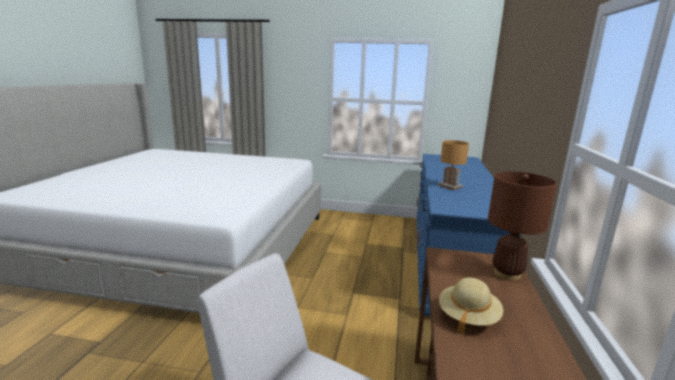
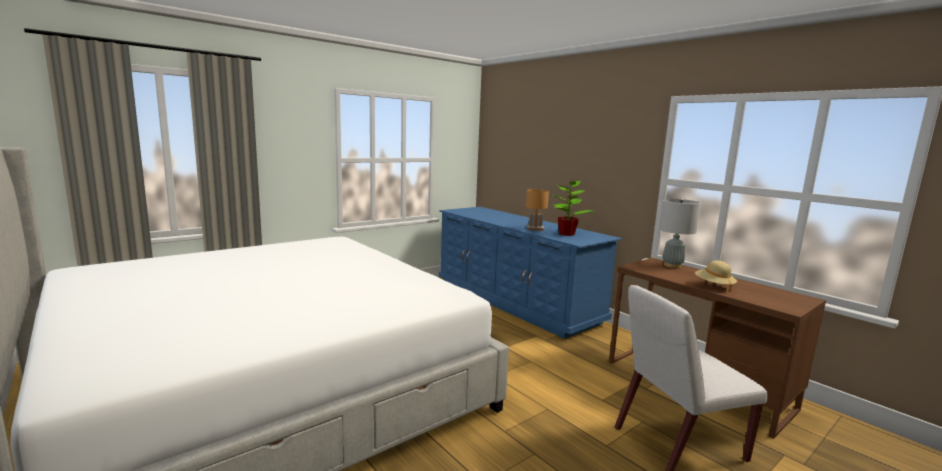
camera: 50 degrees left, 5 degrees down
(467, 199) = (567, 234): none -> potted plant
(507, 274) = (672, 265): brown table lamp -> grey table lamp

